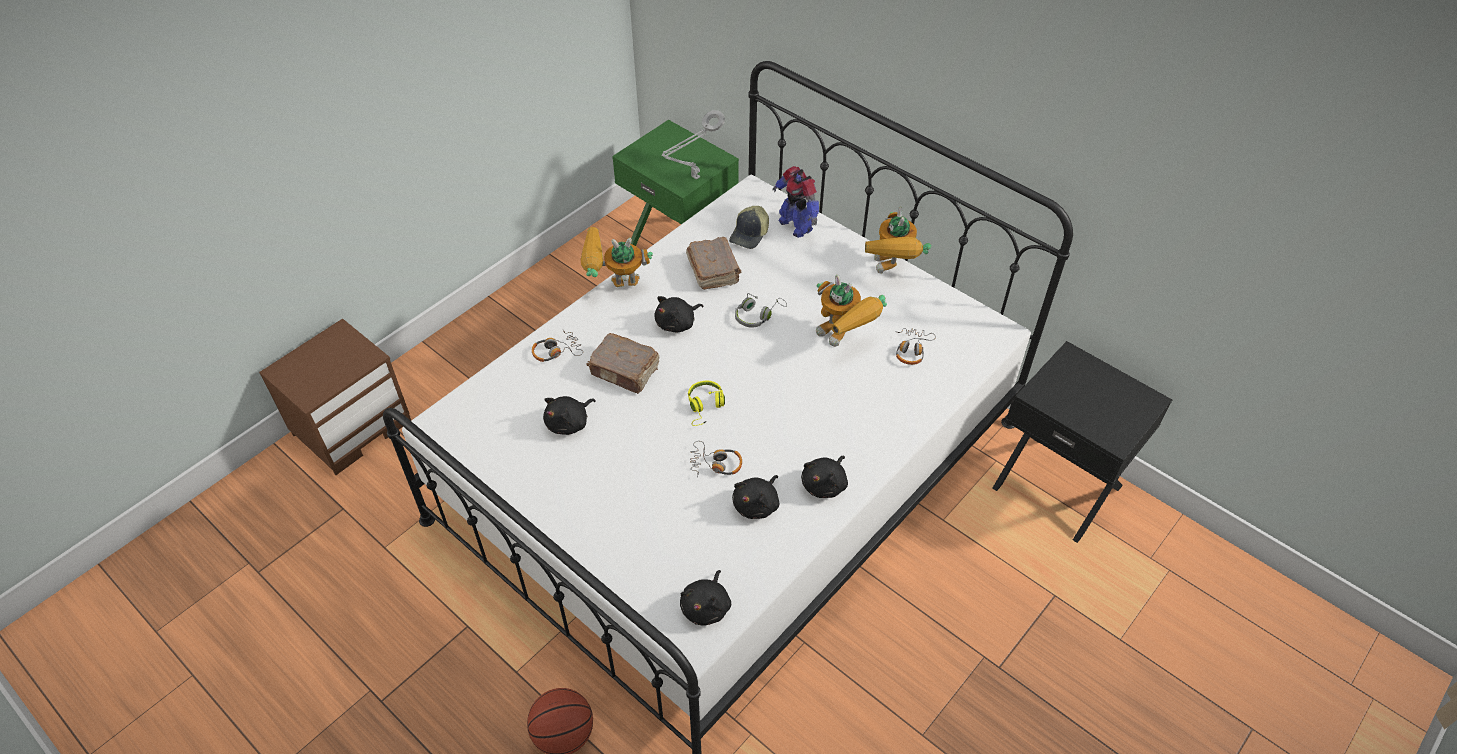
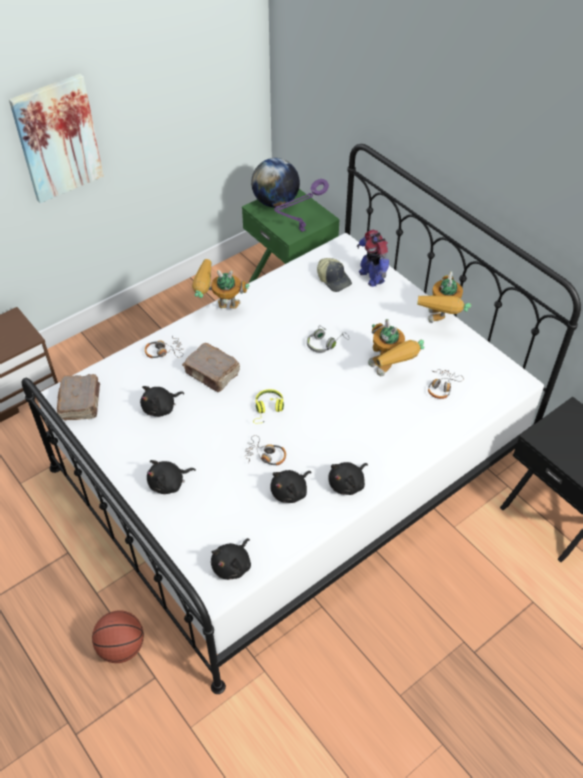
camera: 10 degrees right, 0 degrees up
(379, 93) = (57, 138): none -> picture
(654, 146) = (276, 202): none -> globe
(677, 323) = (261, 342): black plush toy -> black plush toy (169, 483)
(693, 178) = (300, 231): grey table lamp -> purple table lamp
(713, 271) = (299, 304): brown book -> brown book (81, 403)
(750, 234) = (334, 279): cap -> cap turned 75 degrees counterclockwise

